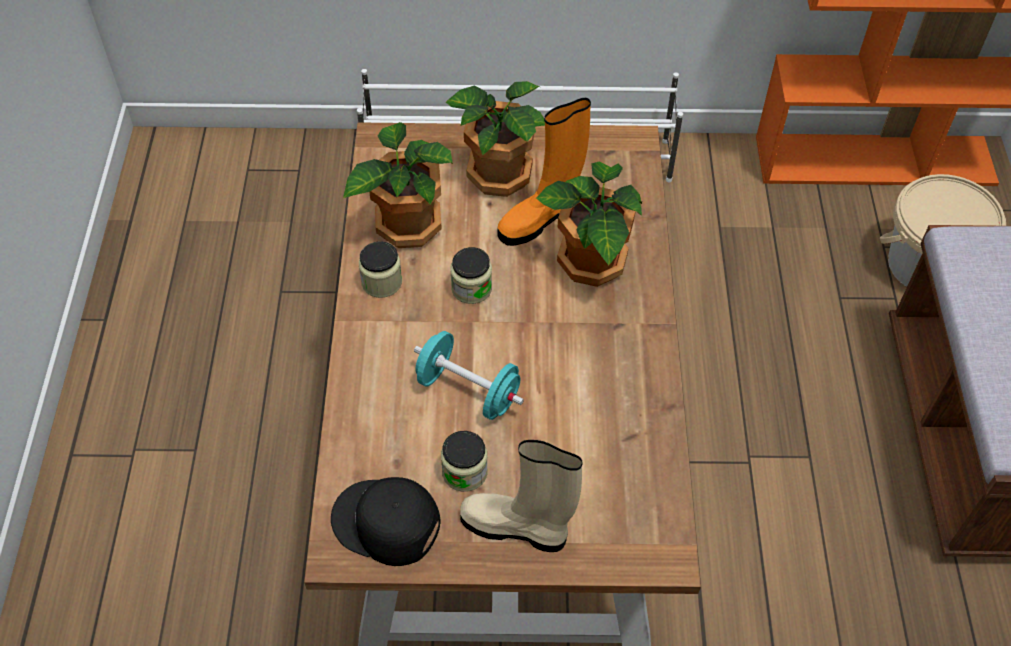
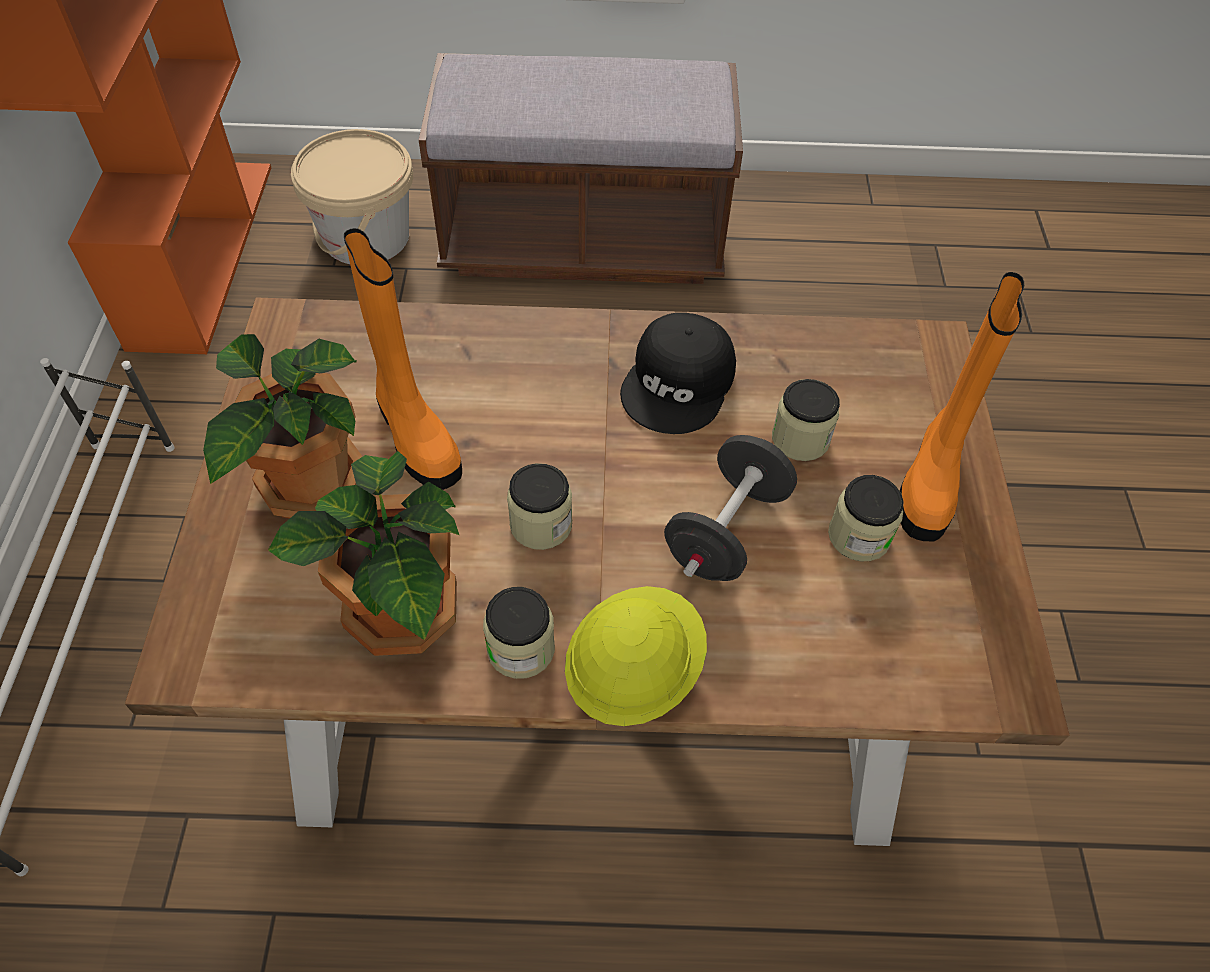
camera: 90 degrees left, 0 degrees up
(364, 337) = (633, 671): none -> yellow hard hat
(386, 524) = (956, 630): black cap -> black cap (680, 383)
(468, 391) = (726, 530): turquoise dumbbell -> black dumbbell
(517, 528) = (931, 480): beige boot -> orange boot
(553, 442) = (800, 439): none -> jar
(590, 264) = (506, 385): potted plant -> none

